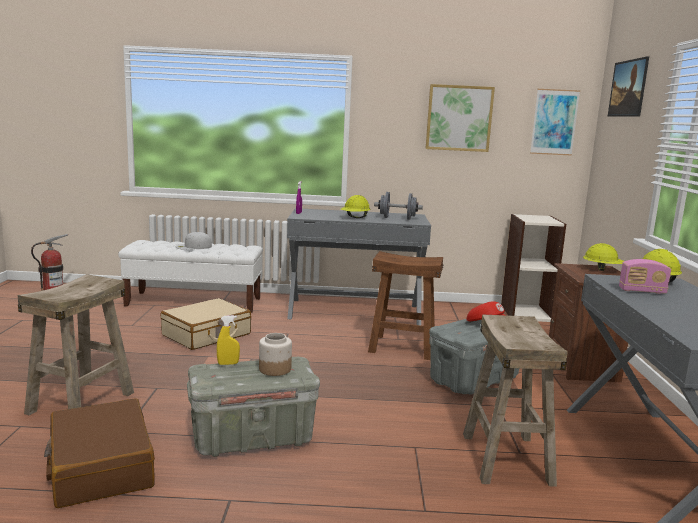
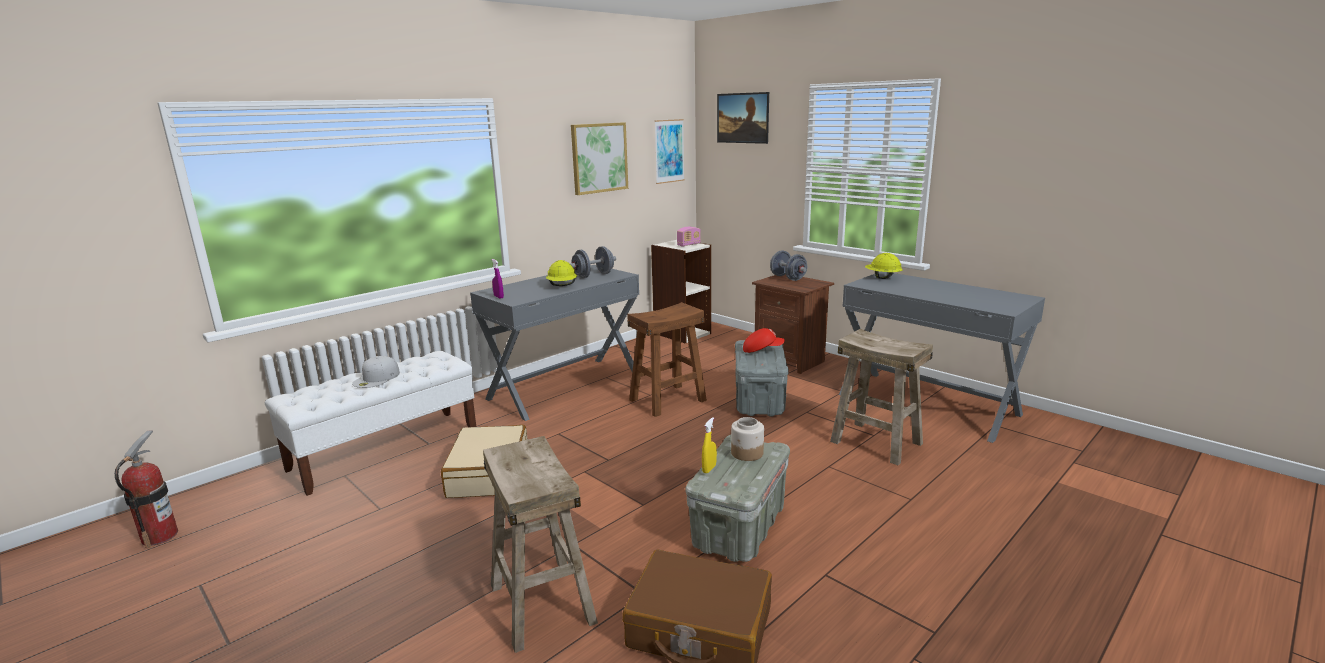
camera: 45 degrees left, 5 degrees up
(602, 270) = (788, 278): yellow hard hat -> grey dumbbell
(642, 291) = (899, 287): radio -> radio (689, 245)

